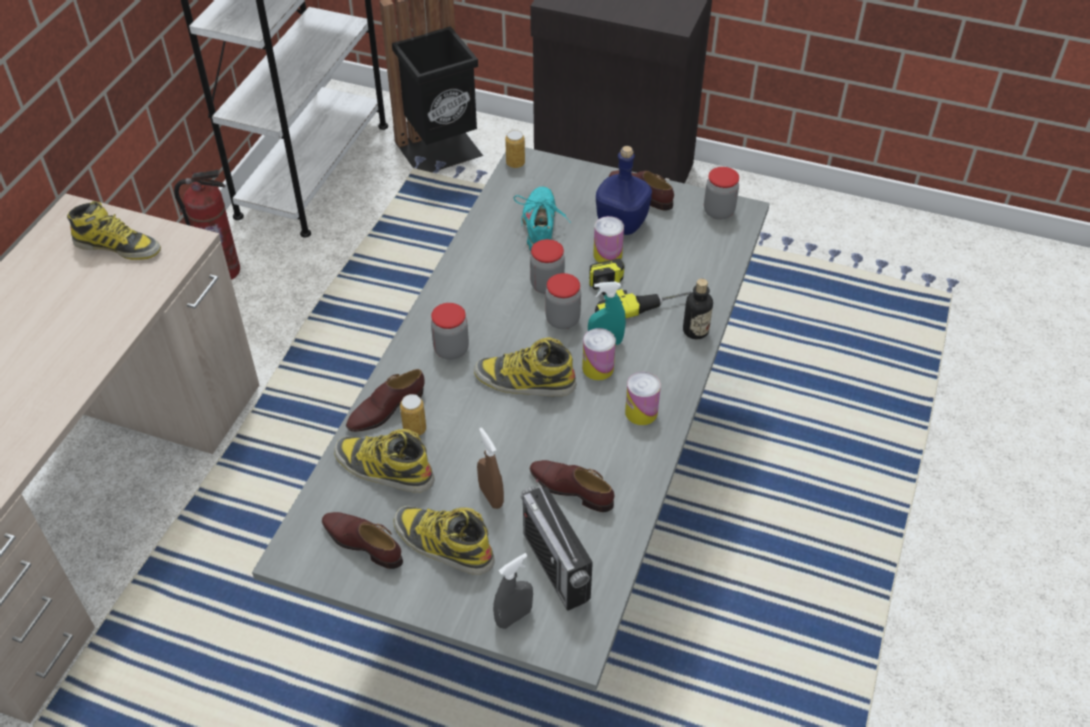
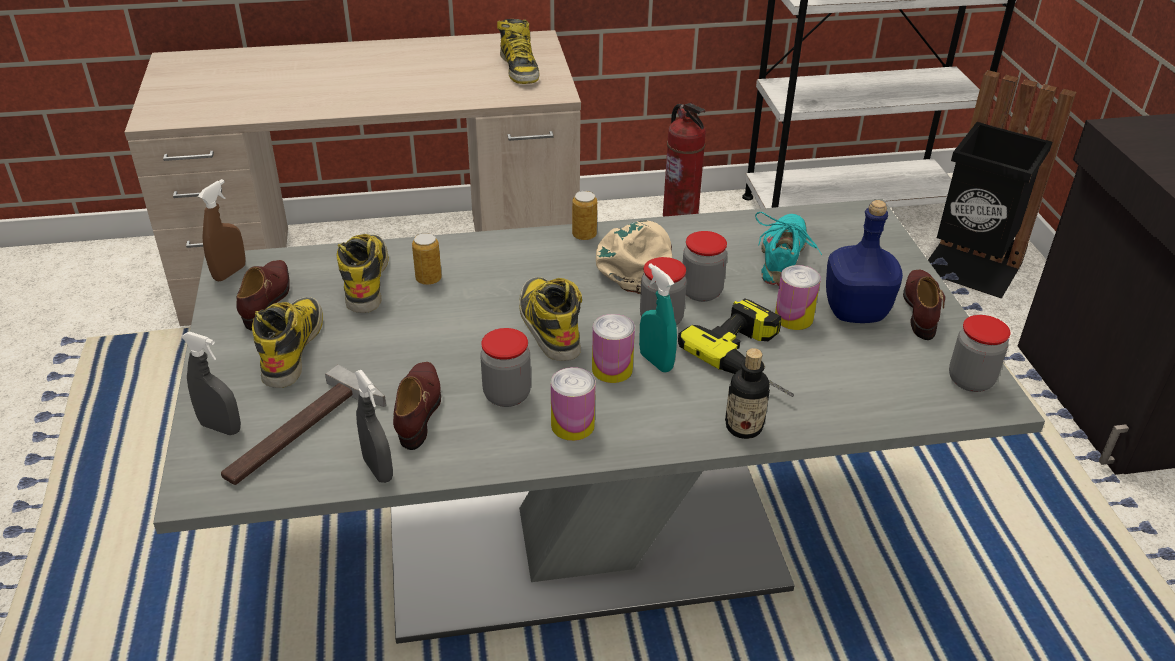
camera: 60 degrees right, 10 degrees down
(386, 410) = (441, 254): brown shoe -> none
(451, 349) = (551, 264): jar -> jar (507, 395)
(485, 302) = (636, 261): none -> beige cap
(491, 496) = (373, 357): brown spray bottle -> brown spray bottle (230, 272)
(515, 163) = (857, 211): can -> can (584, 235)
(541, 227) = (783, 259): turquoise shoe -> turquoise shoe turned 45 degrees counterclockwise
(556, 567) = (303, 435): radio -> hammer
(620, 533) = (378, 469): none -> grey spray bottle

